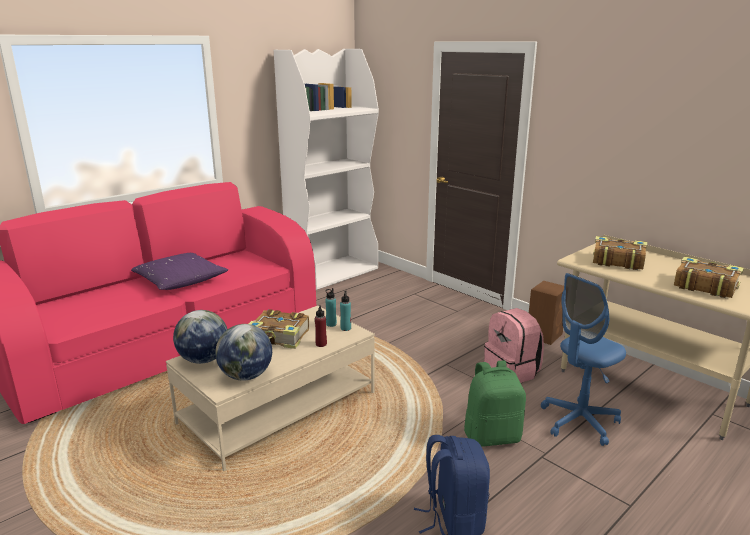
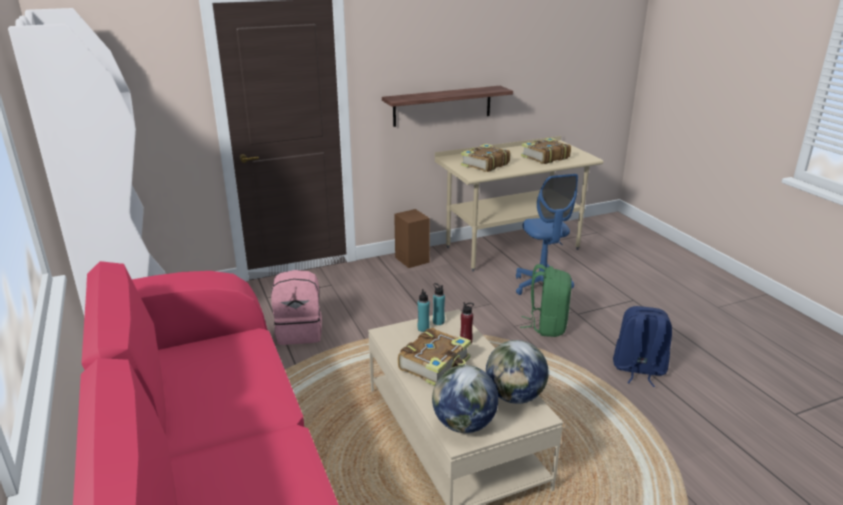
camera: 70 degrees left, 5 degrees up
(180, 281) = (222, 422): purple pillow -> none
(512, 372) = (461, 291): pink backpack -> pink backpack (300, 332)
(621, 184) = (442, 106): none -> shelf

